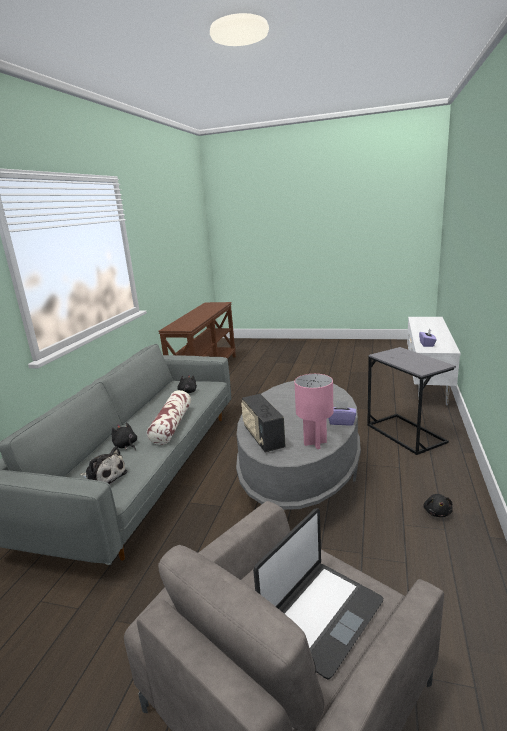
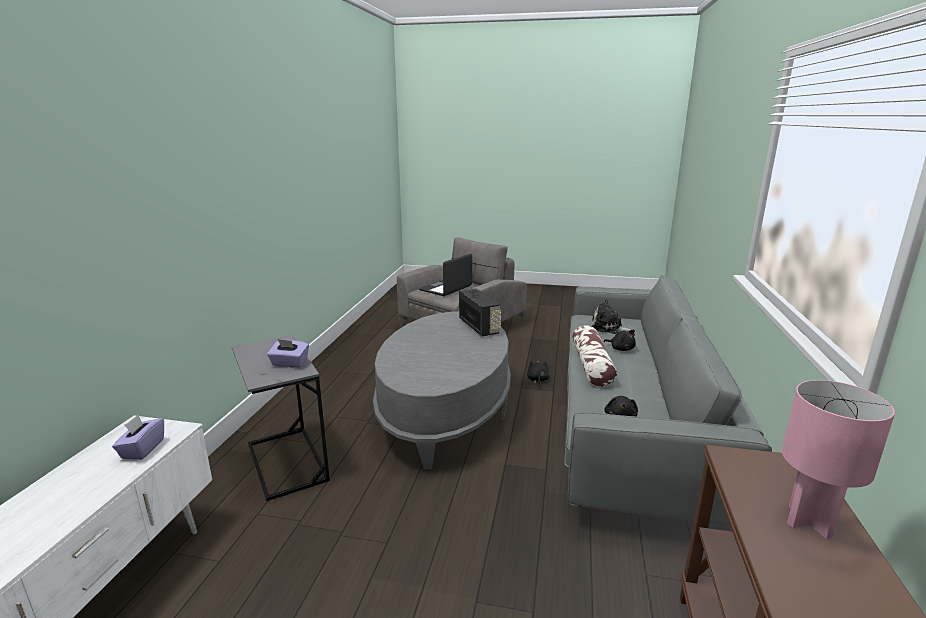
camera: 175 degrees right, 0 degrees up
(315, 443) = (433, 322): pink table lamp -> pink table lamp (809, 522)
(341, 422) = (402, 337): purple tissue box -> purple tissue box (289, 363)
(437, 512) = (336, 381): black plush toy -> black plush toy (537, 380)

